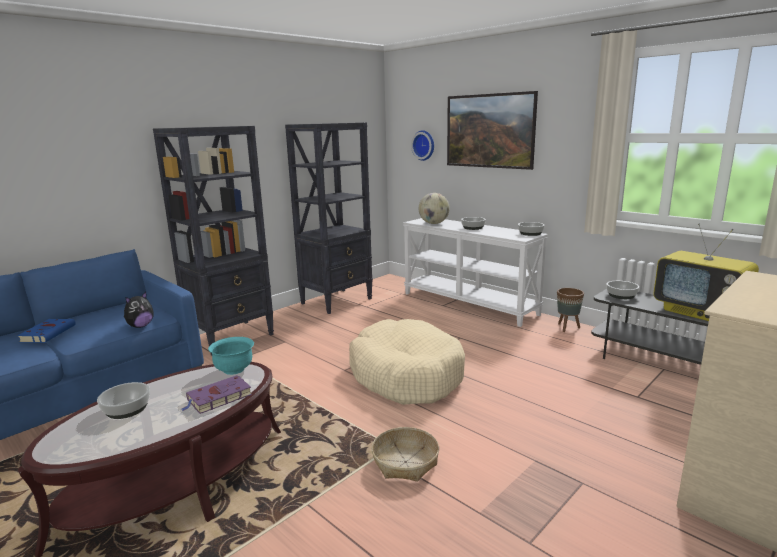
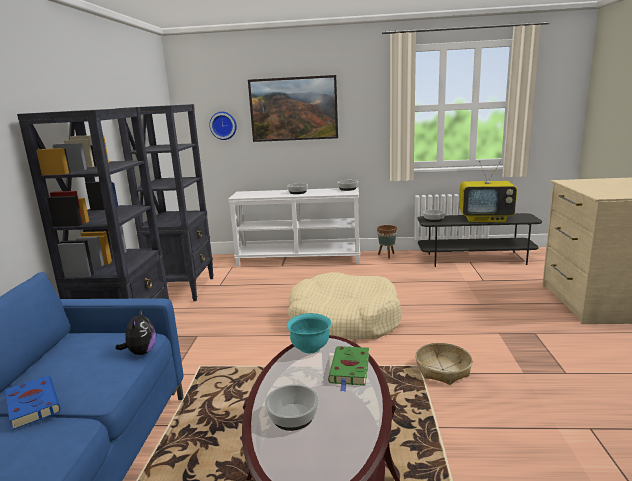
camera: 40 degrees left, 0 degrees up
(218, 398) = (350, 370): purple book -> green book
(434, 223) = (258, 195): globe -> none

